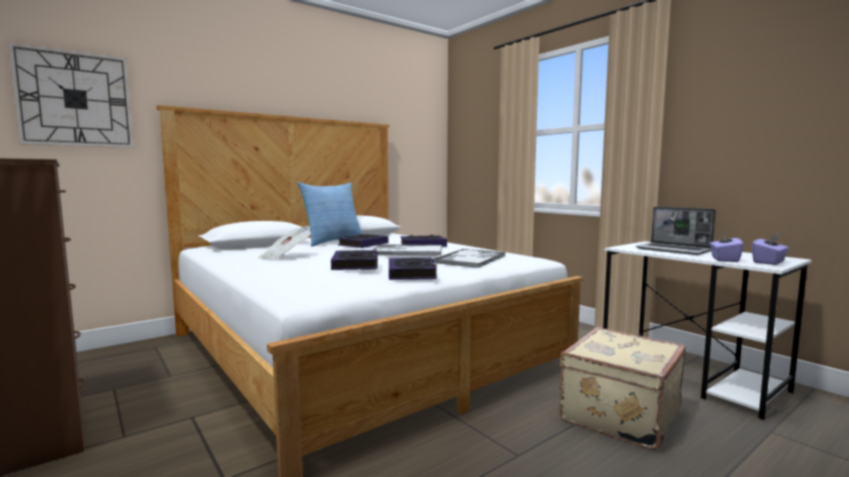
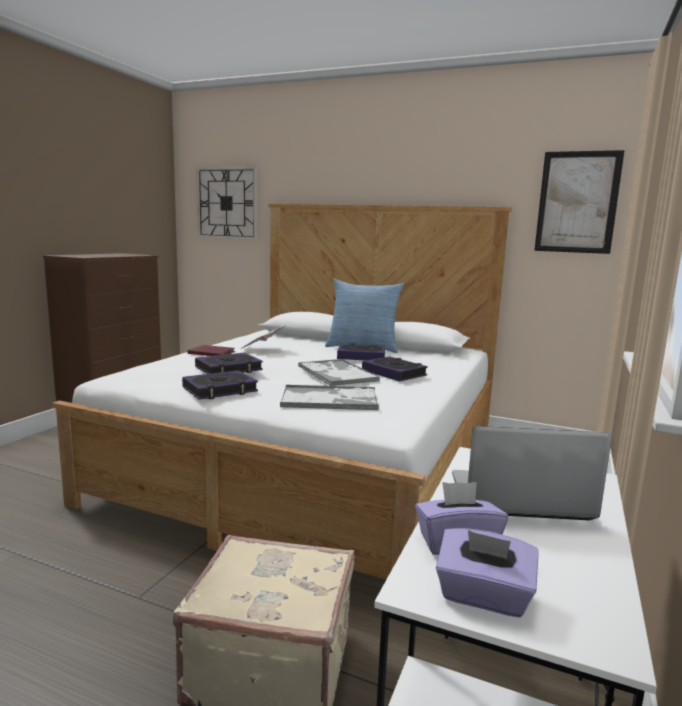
camera: 60 degrees right, 5 degrees up
(268, 266) = (211, 353): none -> red book
(419, 124) = (577, 202): none -> picture
(674, 250) = (517, 499): laptop -> laptop turned 75 degrees clockwise

